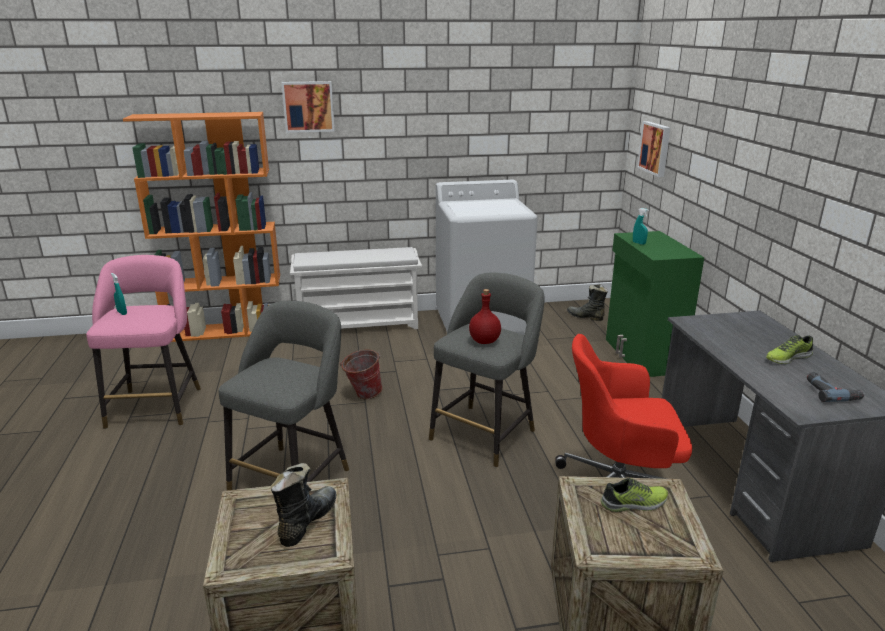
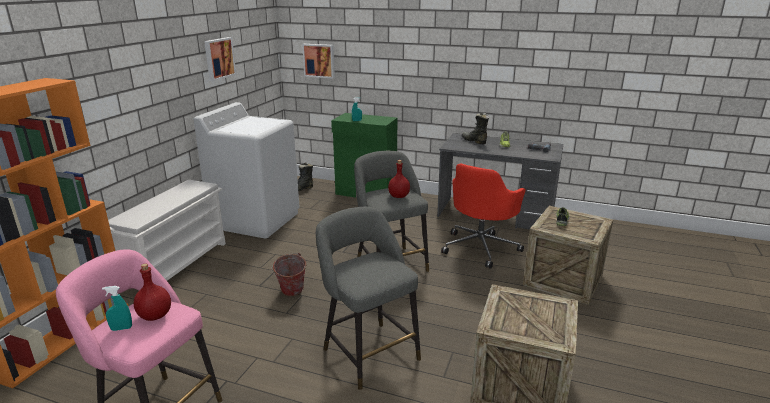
camera: 60 degrees left, 0 degrees up
(144, 316) = (155, 315): none -> red bottle
(306, 521) = (530, 306): black boot -> black boot (473, 141)
(308, 106) = (85, 65): picture -> picture (219, 58)

